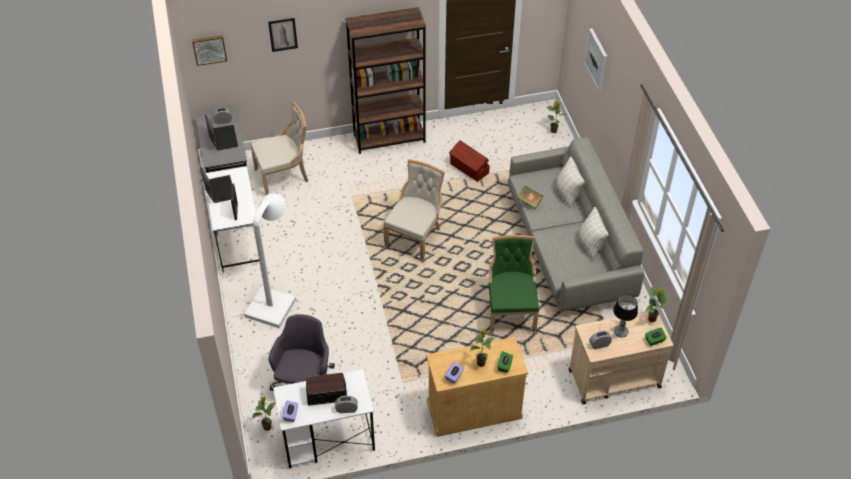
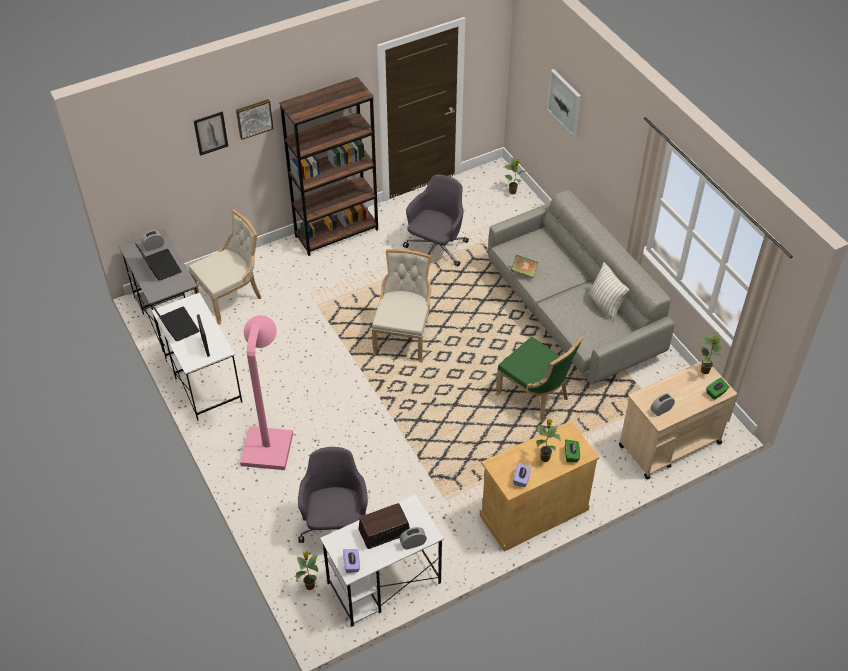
camera: 15 degrees left, 0 degrees up
(209, 49) = (129, 164): picture -> picture (254, 118)
(274, 302) = (269, 442): white floor lamp -> pink floor lamp
(469, 169) = (436, 249): brown storage box -> grey office chair
(510, 312) = (535, 397): green chair -> green chair turned 150 degrees clockwise
(567, 194) = (561, 255): pillow -> none
(620, 332) = (678, 391): table lamp -> none

